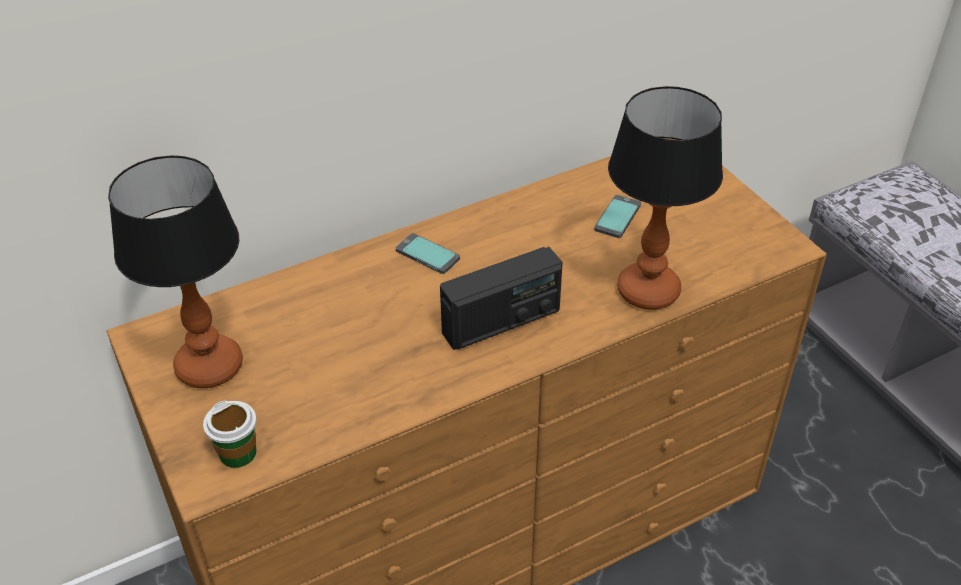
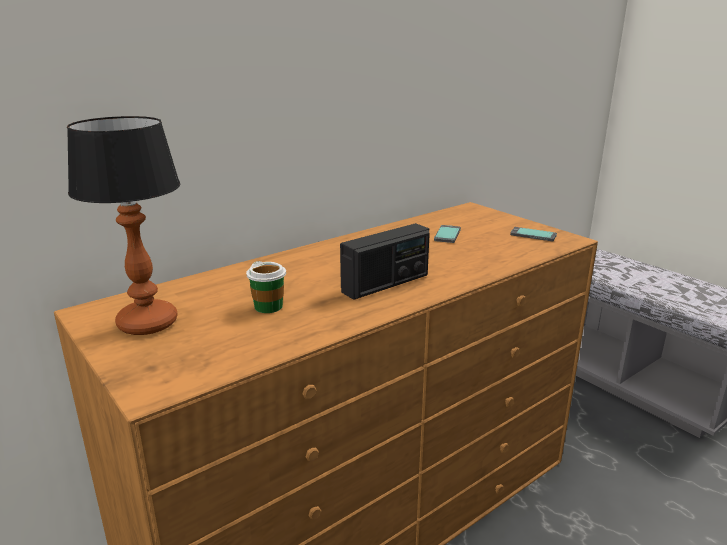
camera: 10 degrees left, 20 degrees down
(238, 453) = (178, 370): cup -> cup (268, 307)
(427, 255) = (317, 258): phone -> phone (533, 235)
(647, 290) = (486, 263): table lamp -> none

